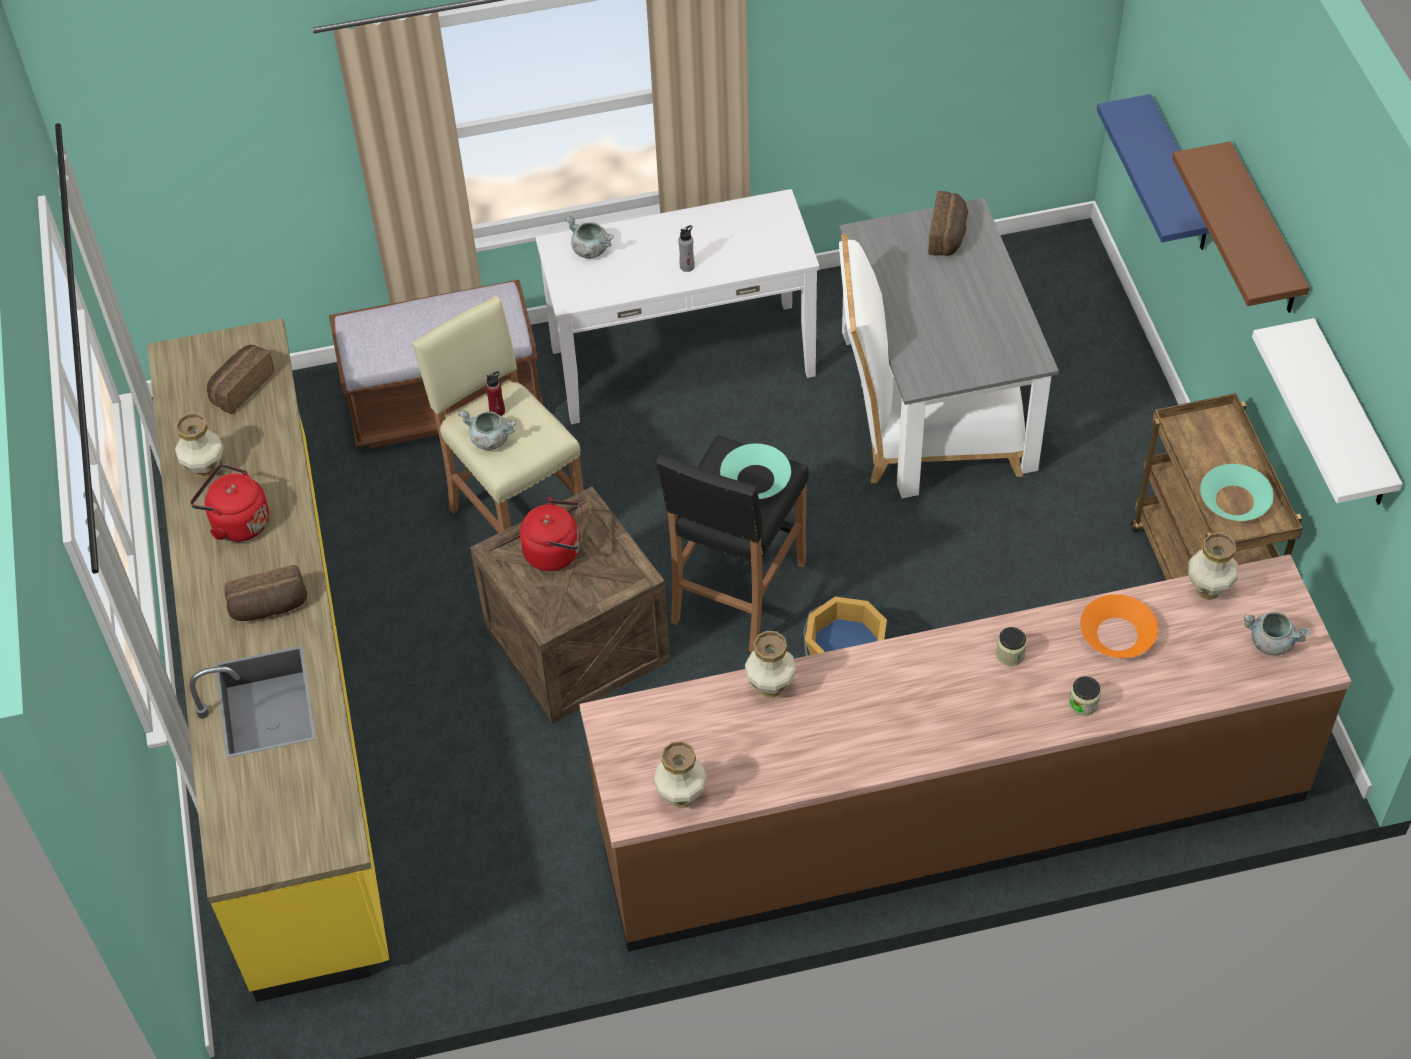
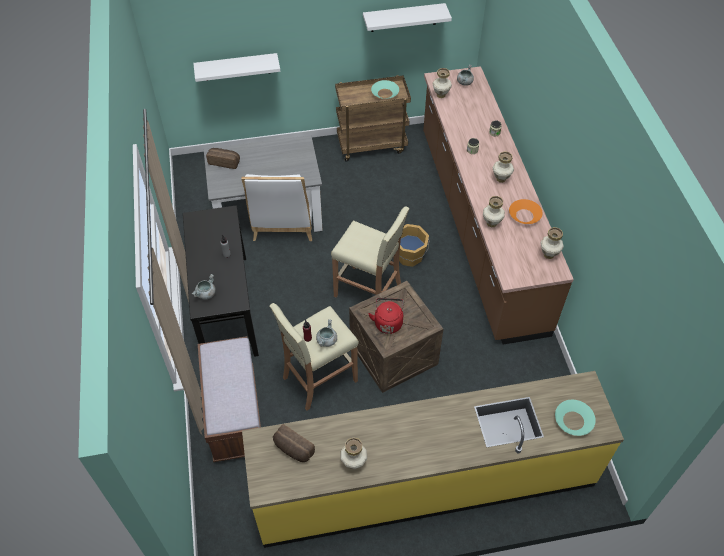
camera: 90 degrees left, 0 degrees up
(237, 522) = (392, 443): red kettle -> none
(269, 607) = (450, 423): bread -> none
(682, 361) = (225, 308): white console table -> black console table
(736, 593) = (368, 291): black stool -> beige stool
(756, 479) = (361, 236): turquoise bowl -> turquoise bowl (573, 420)
(918, 712) = (501, 178): none -> vase
(1117, 634) = (461, 120): orange bowl -> orange bowl (524, 215)
(1180, 177) = (236, 67): blue shelf -> white shelf
(1264, 233) = (312, 21): brown shelf -> none

